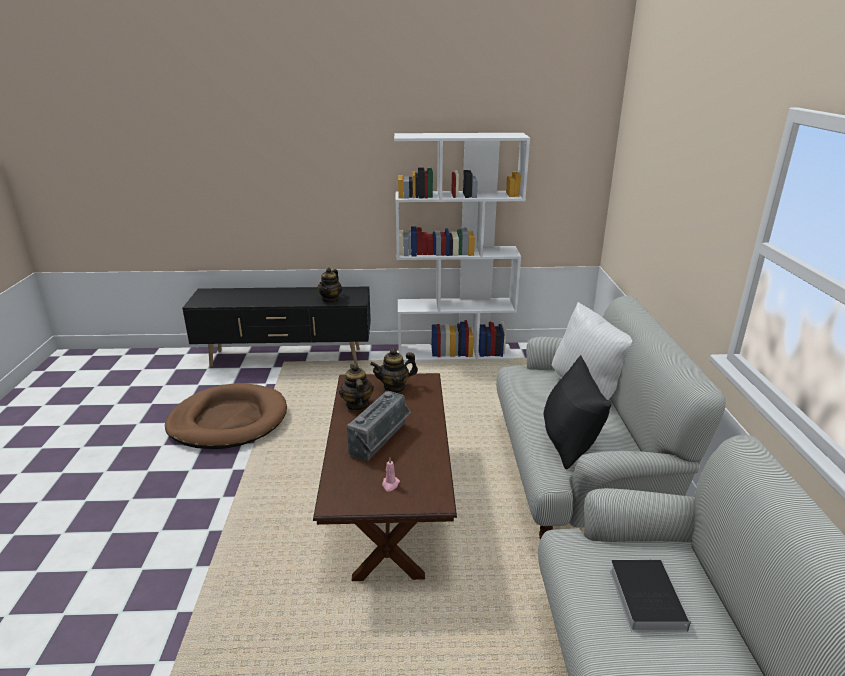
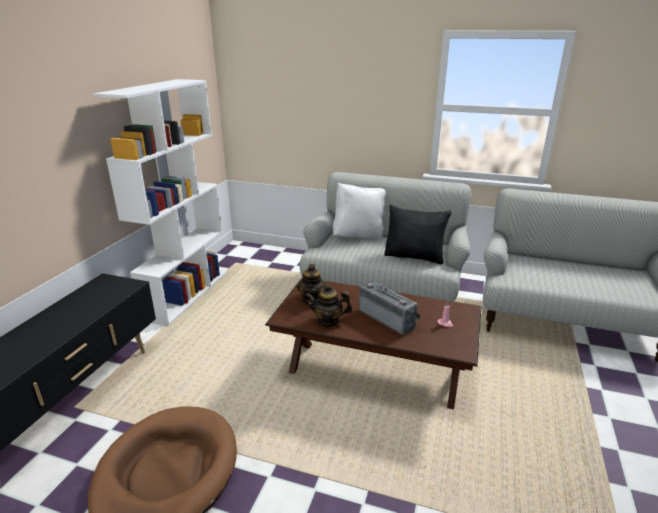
camera: 70 degrees left, 0 degrees up
(331, 300) = (106, 299): teapot -> none
(644, 596) = (544, 272): book -> none

